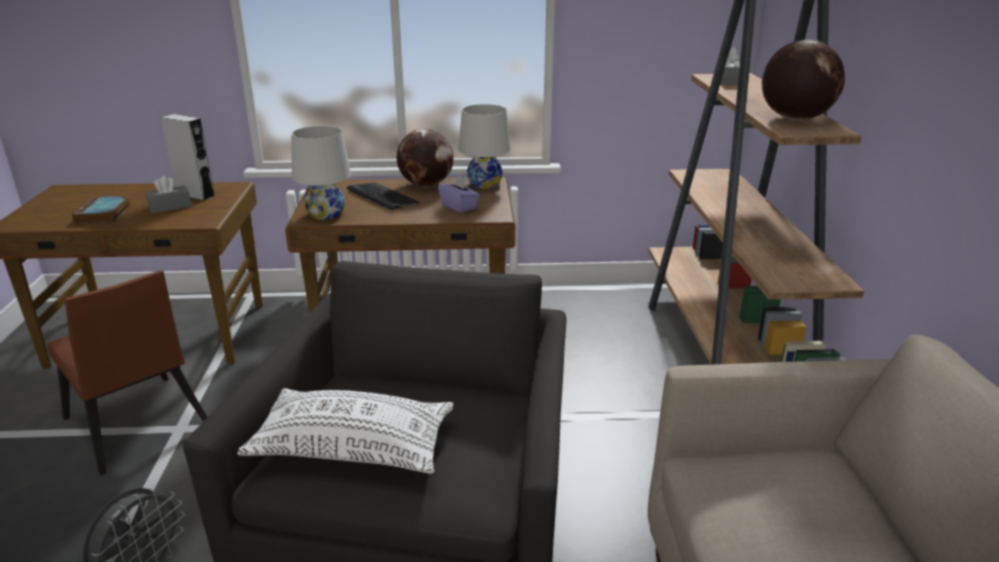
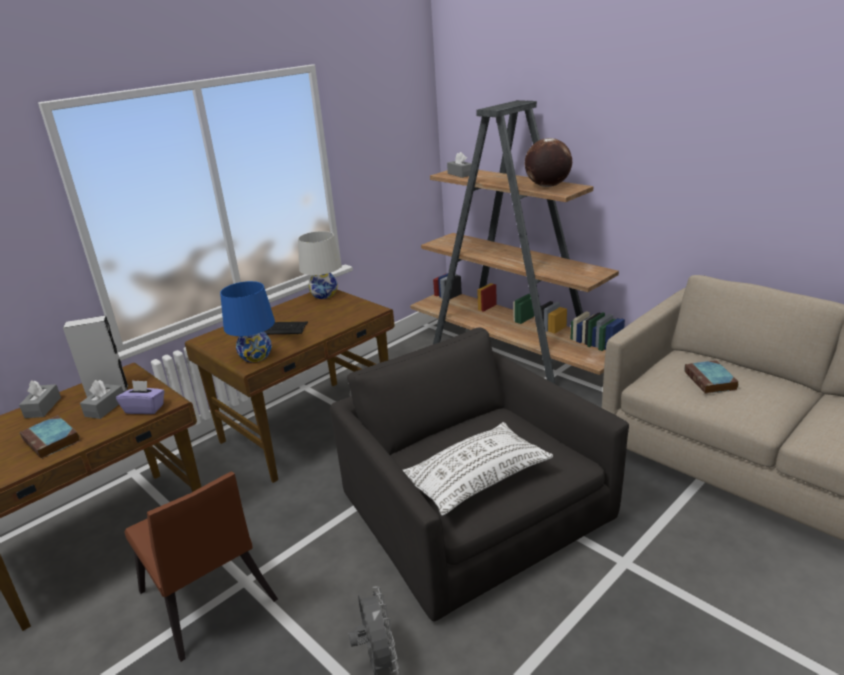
camera: 40 degrees left, 0 degrees up
(138, 428) = (209, 603): brown chair -> brown chair turned 45 degrees clockwise
(146, 189) = (43, 407): none -> grey tissue box
(325, 214) = (256, 356): white table lamp -> blue table lamp
(426, 185) = (285, 310): globe -> none
(459, 206) = (339, 314): purple tissue box -> purple tissue box (145, 409)
(789, 517) = (711, 381): none -> book

